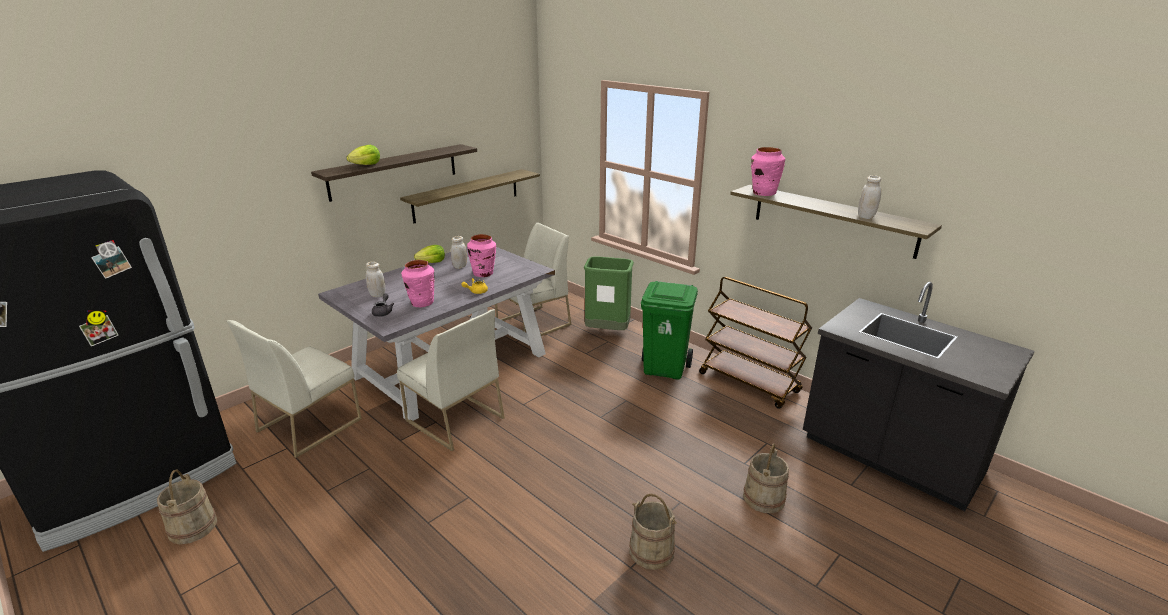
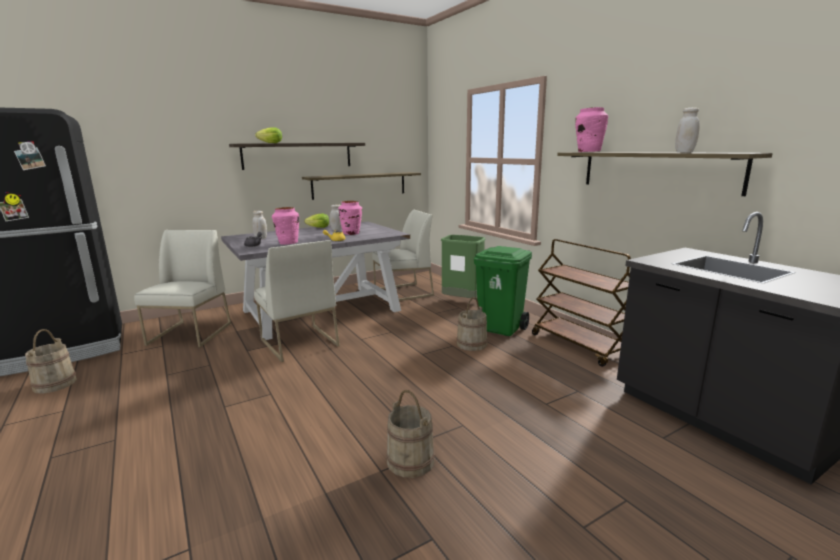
camera: 15 degrees right, 10 degrees down
(310, 424) = (190, 334): white chair -> white chair turned 135 degrees clockwise
(764, 498) = (554, 435): beige bucket -> beige bucket (472, 344)

